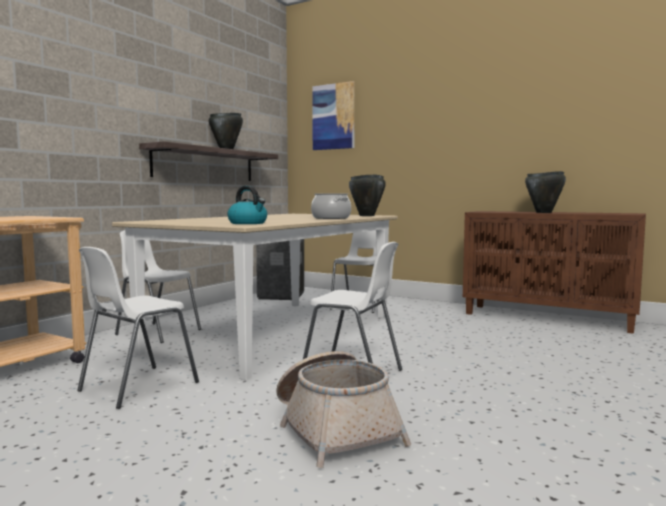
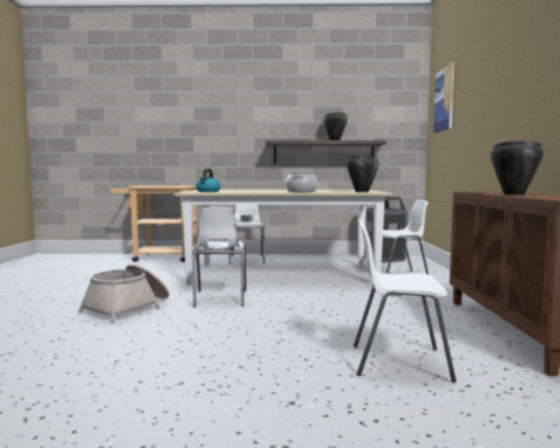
camera: 60 degrees right, 0 degrees up
(137, 386) = (159, 274): white chair -> white chair (398, 362)

